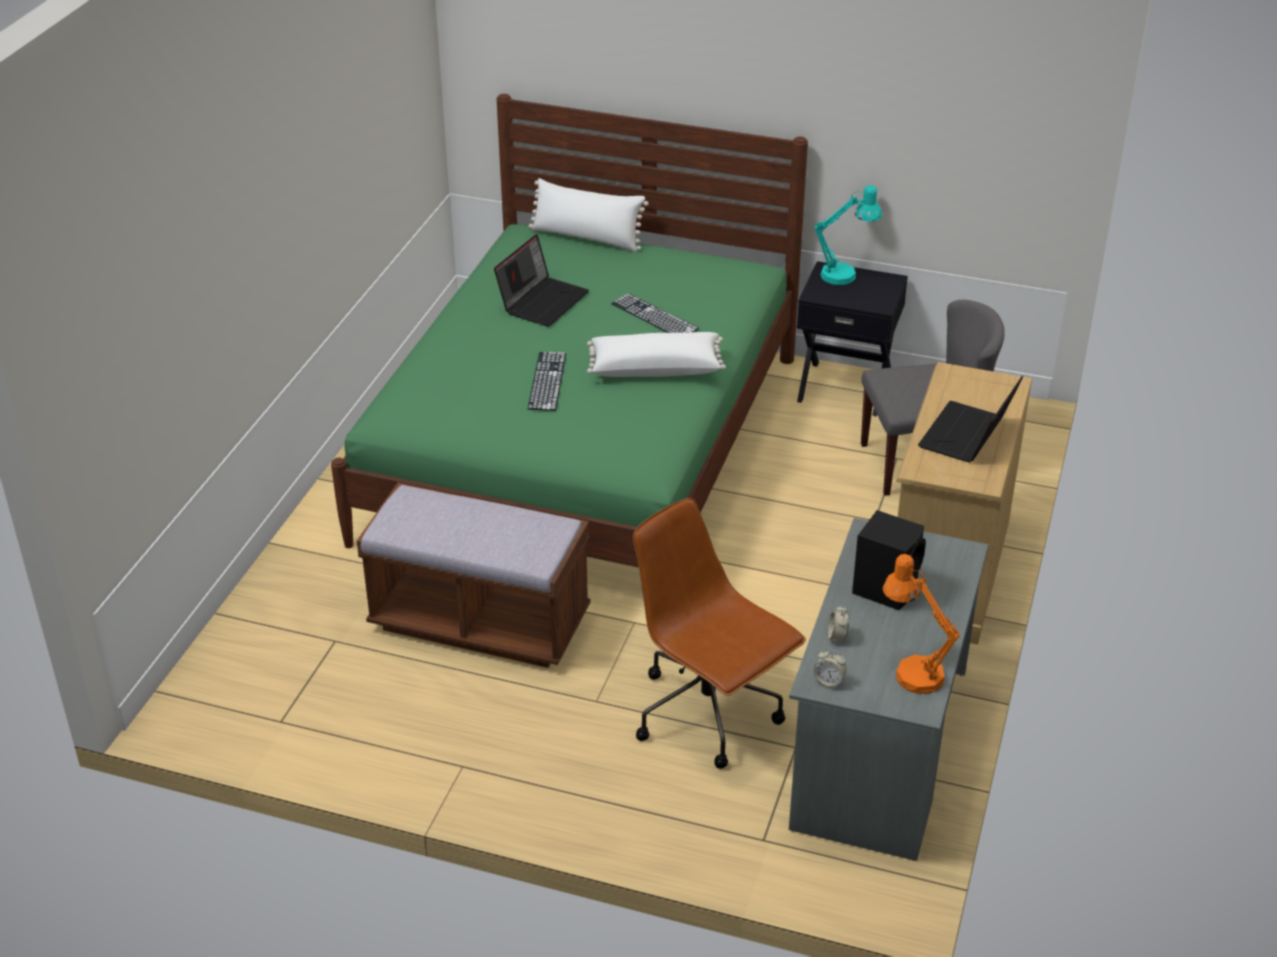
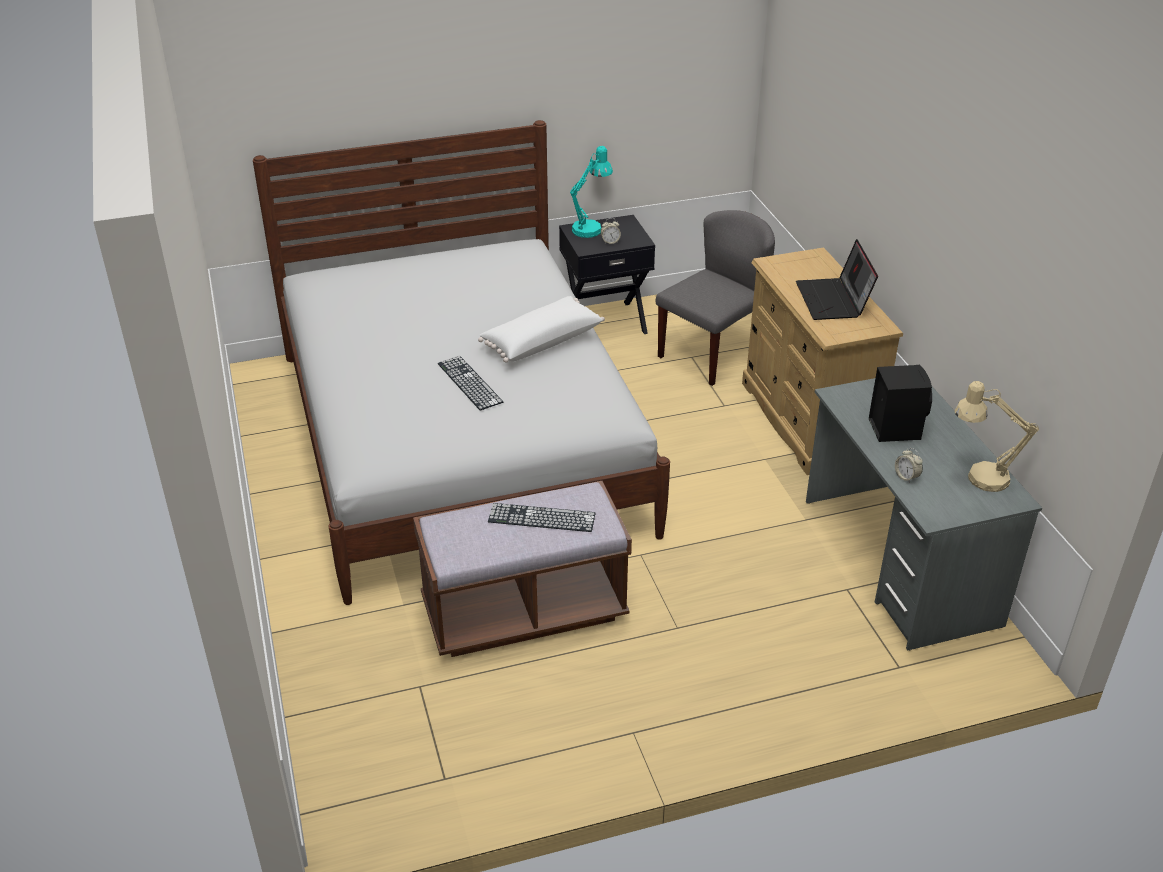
camera: 35 degrees left, 0 degrees up
(543, 301) = (393, 323): laptop -> none
(583, 447) = (460, 440): green bed -> white bed
(586, 237) = (369, 264): white pillow -> none
(654, 316) = (495, 304): keyboard -> keyboard (541, 518)
(709, 714) = (766, 596): brown office chair -> none
(828, 681) = (939, 510): alarm clock -> alarm clock (610, 242)
(911, 671) = (979, 477): orange table lamp -> beige table lamp

